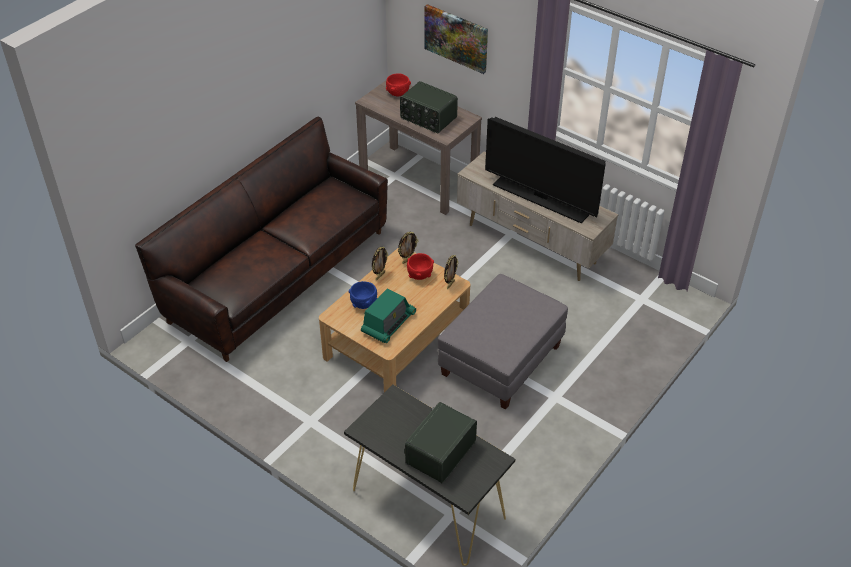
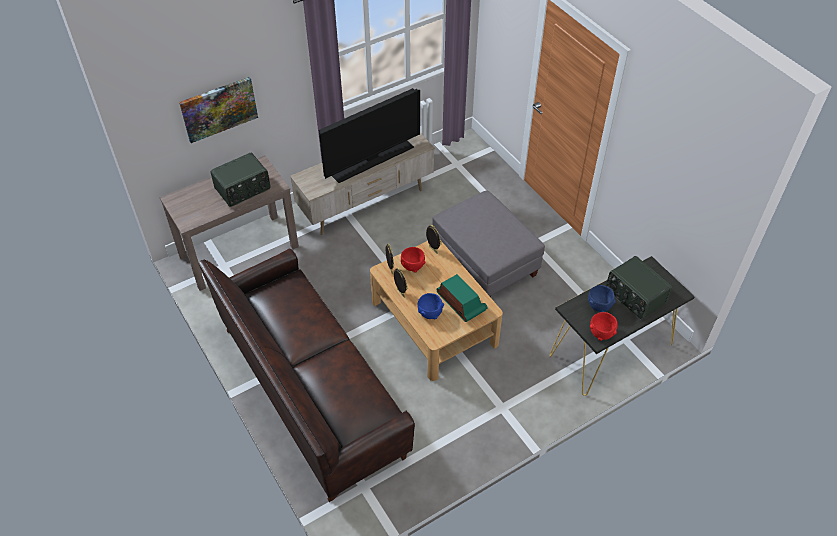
camera: 70 degrees left, 5 degrees up
(398, 93) = (190, 199): red bowl -> red bowl (601, 333)
(410, 421) = (599, 306): none -> blue bowl

